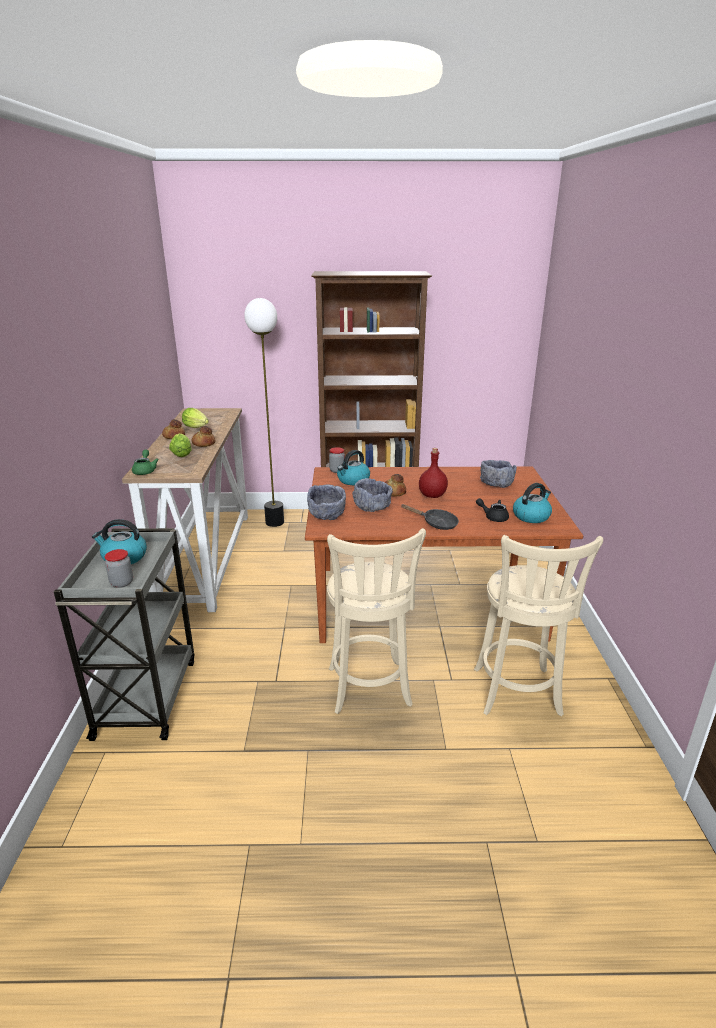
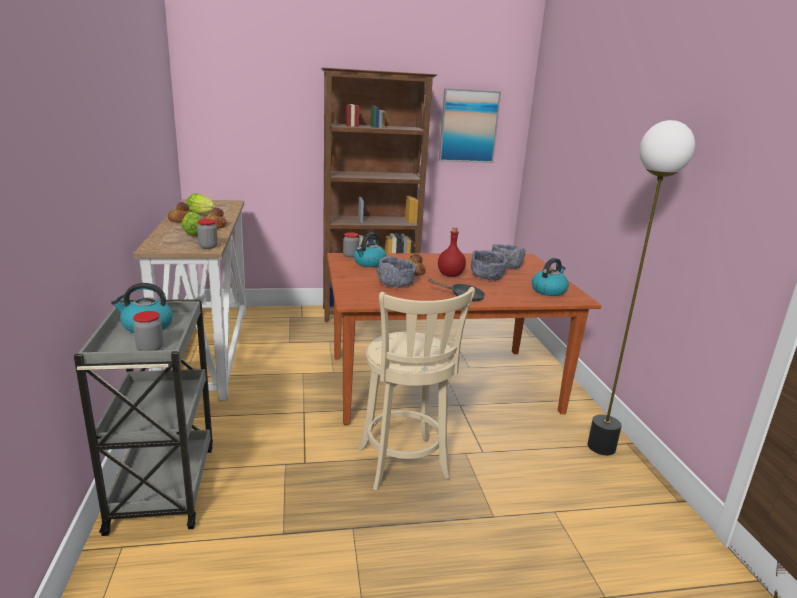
camera: 10 degrees left, 5 degrees down
(145, 470) = (157, 246): green teapot -> none
(191, 470) = (208, 247): none -> jar
(275, 522) = (275, 317): floor lamp -> floor lamp (601, 446)
(327, 514) = (353, 290): grey bowl -> grey bowl (487, 276)
(473, 323) = (468, 126): none -> picture
(493, 517) = (514, 291): black teapot -> none
(517, 695) = (549, 462): beige stool -> none

